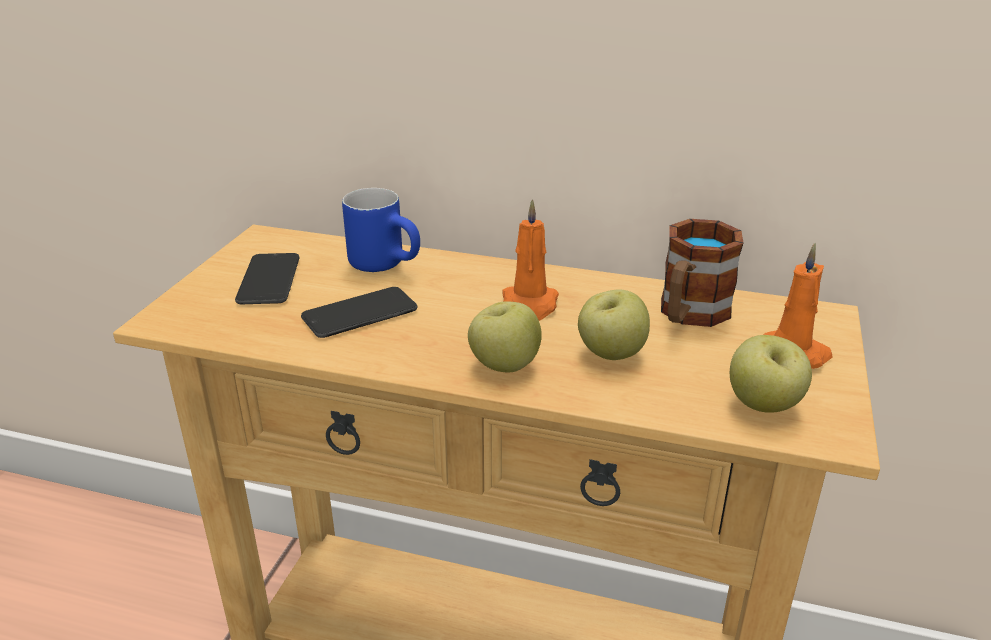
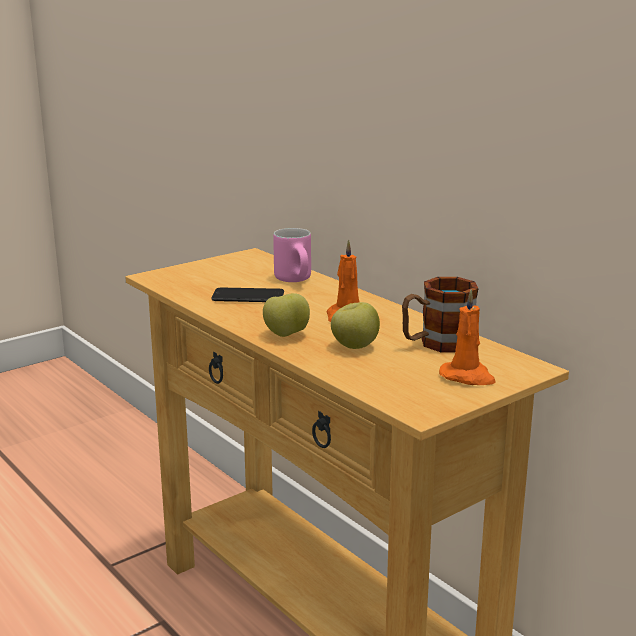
camera: 35 degrees right, 10 degrees down
(269, 280) = (225, 272): phone -> none
(388, 264) = (298, 280): blue mug -> pink mug
(763, 406) = (402, 389): apple -> none

